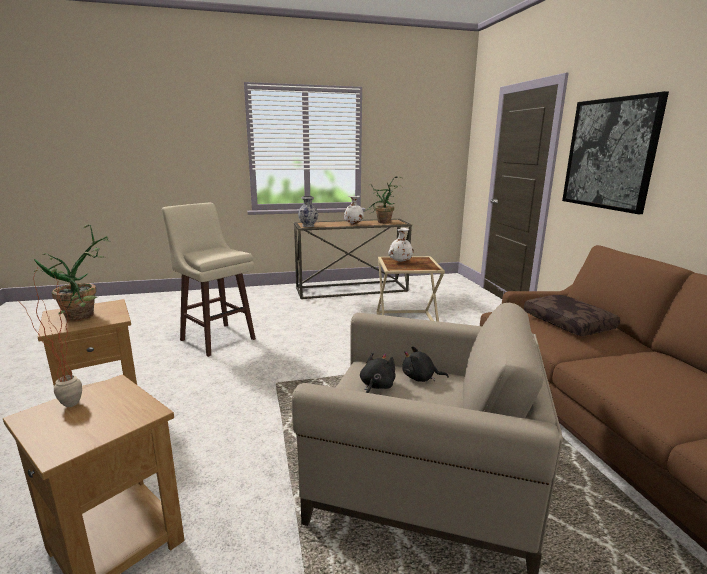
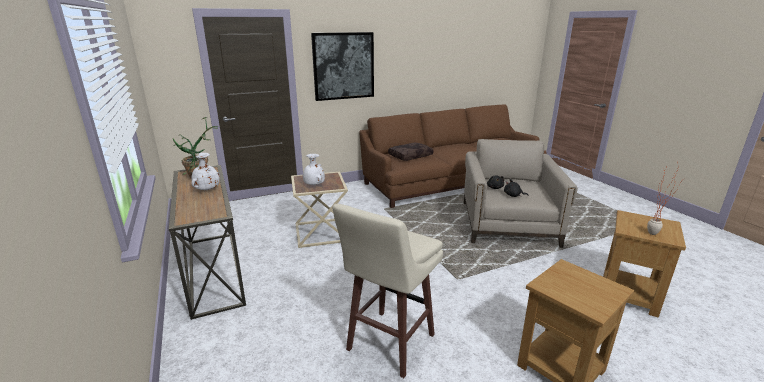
camera: 100 degrees left, 5 degrees up
(86, 316) = (581, 284): potted plant -> none
(308, 226) = (214, 213): vase -> none

